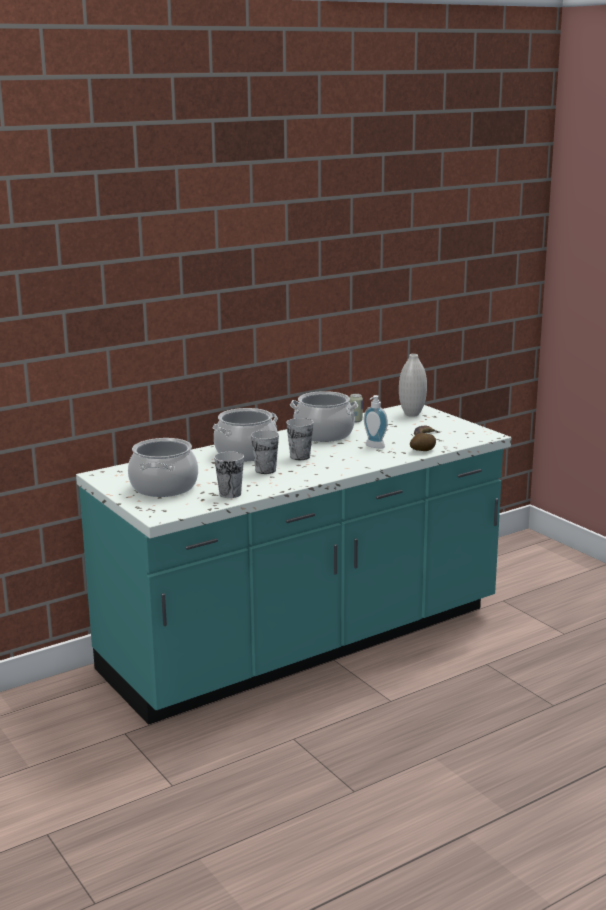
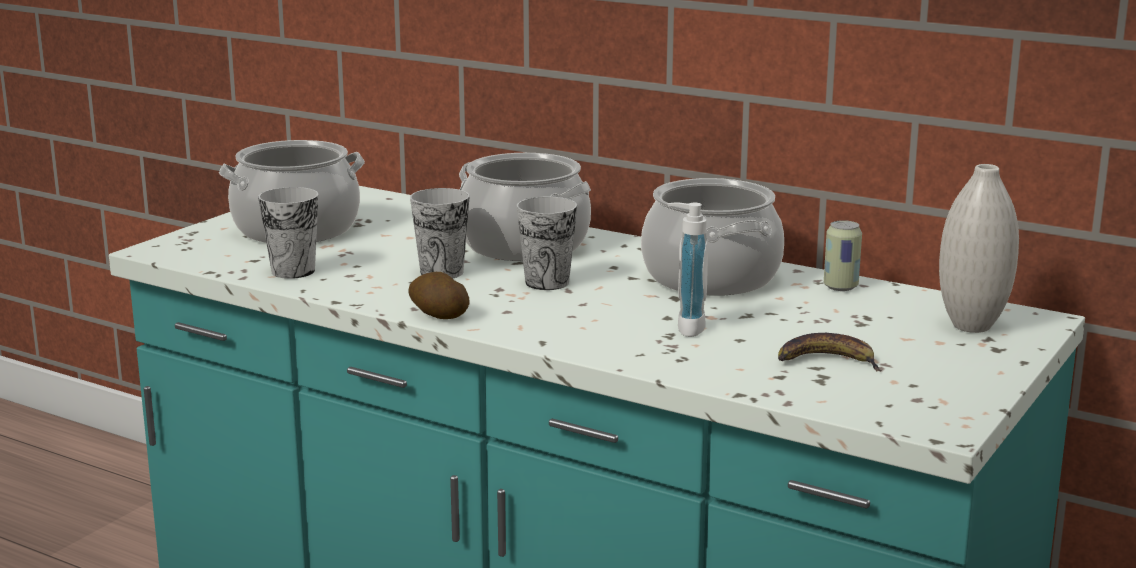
camera: 65 degrees right, 0 degrees up
(422, 451) = (715, 374): potato -> potato (438, 315)

